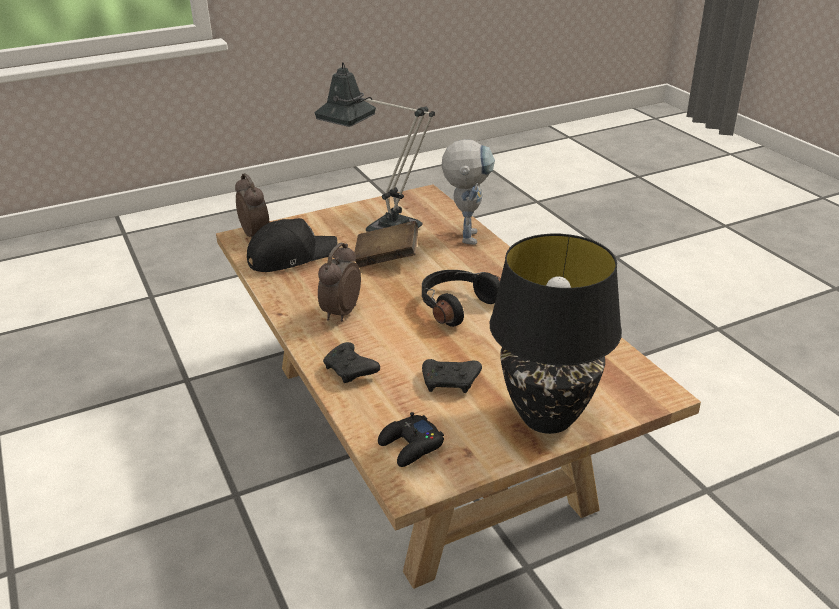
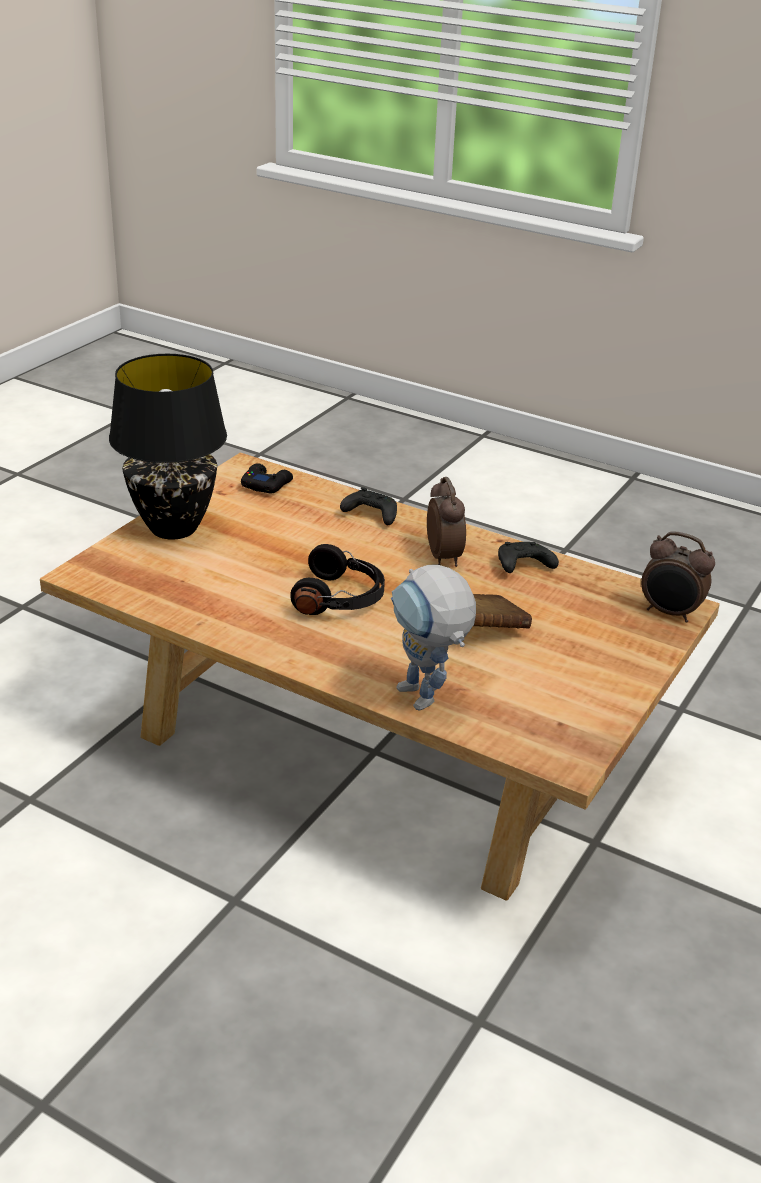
camera: 145 degrees right, 0 degrees up
(290, 256) = (586, 599): black cap -> none
(383, 226) = (545, 677): table lamp -> none
(451, 383) = (275, 530): black game controller -> black game controller (522, 567)

